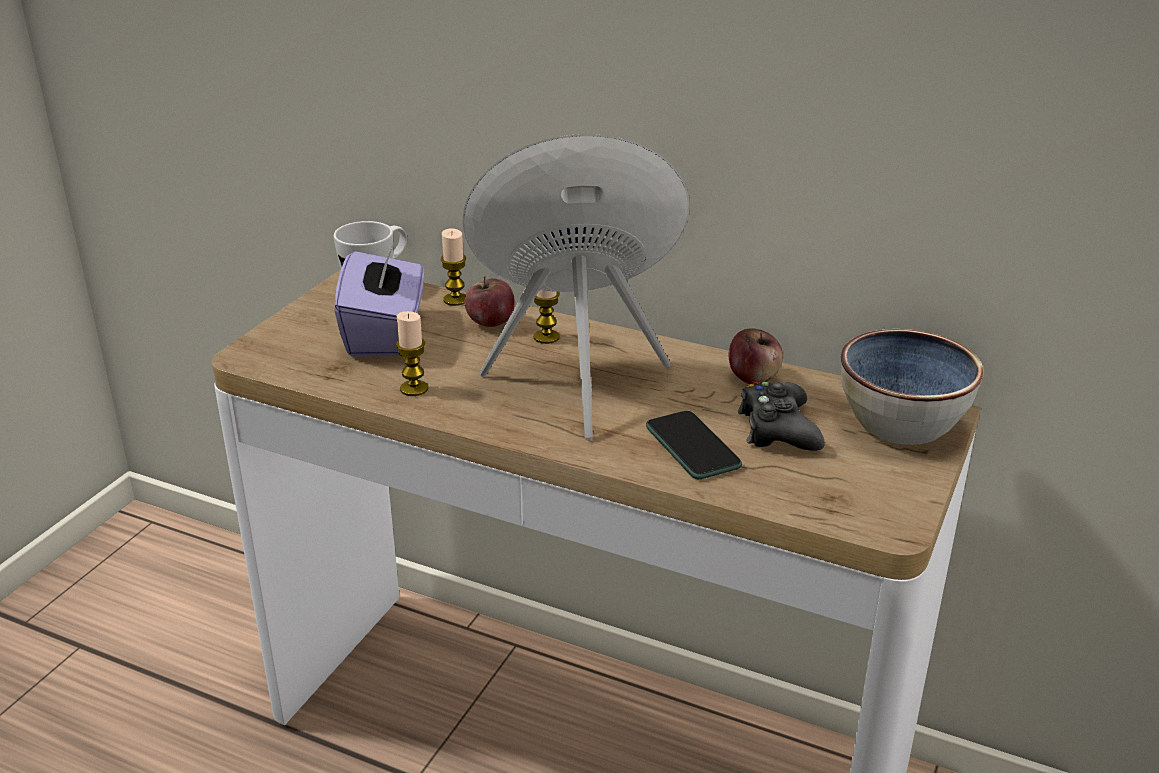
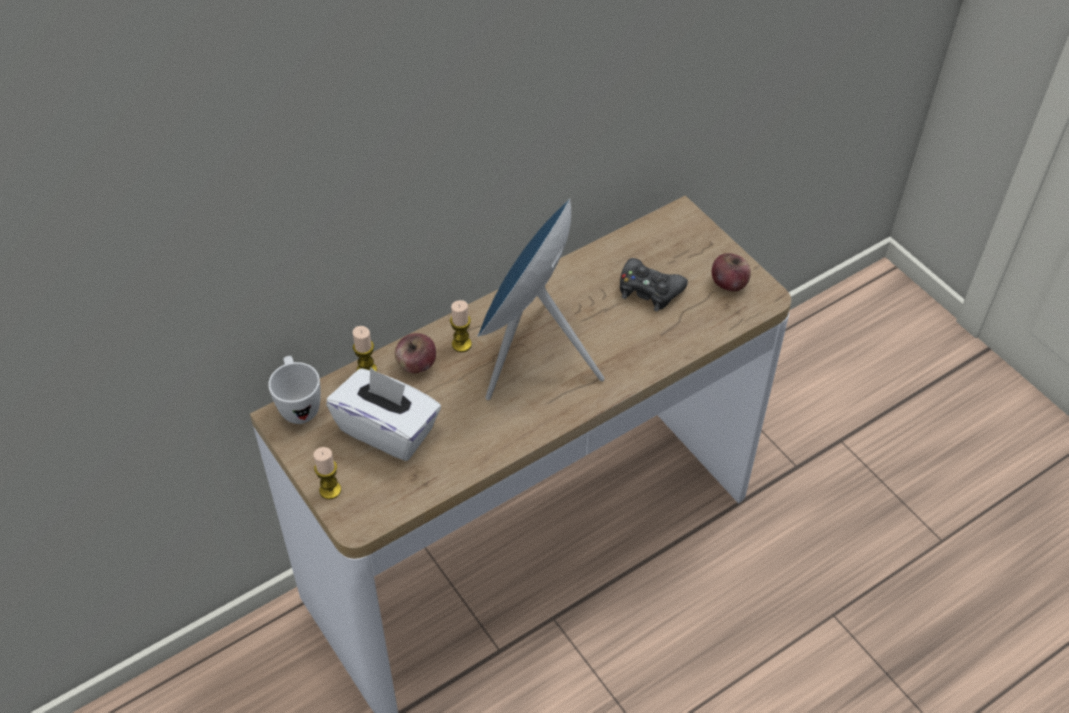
camera: 60 degrees left, 20 degrees up
(385, 334) = (388, 429): purple tissue box -> white tissue box
(414, 389) = (477, 442): candle -> candle (330, 490)
(692, 447) = (641, 337): phone -> none
(753, 377) = (587, 270): apple -> apple (729, 283)
(902, 423) = (680, 236): bowl -> none

